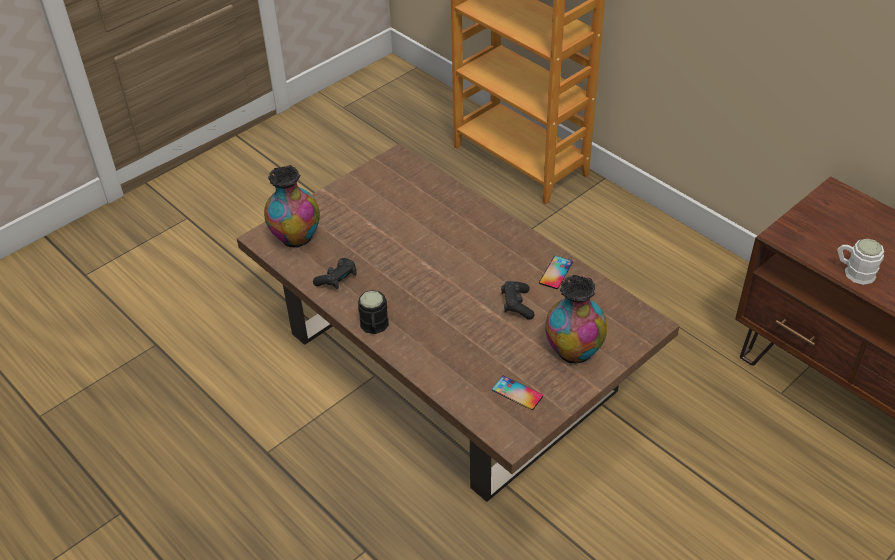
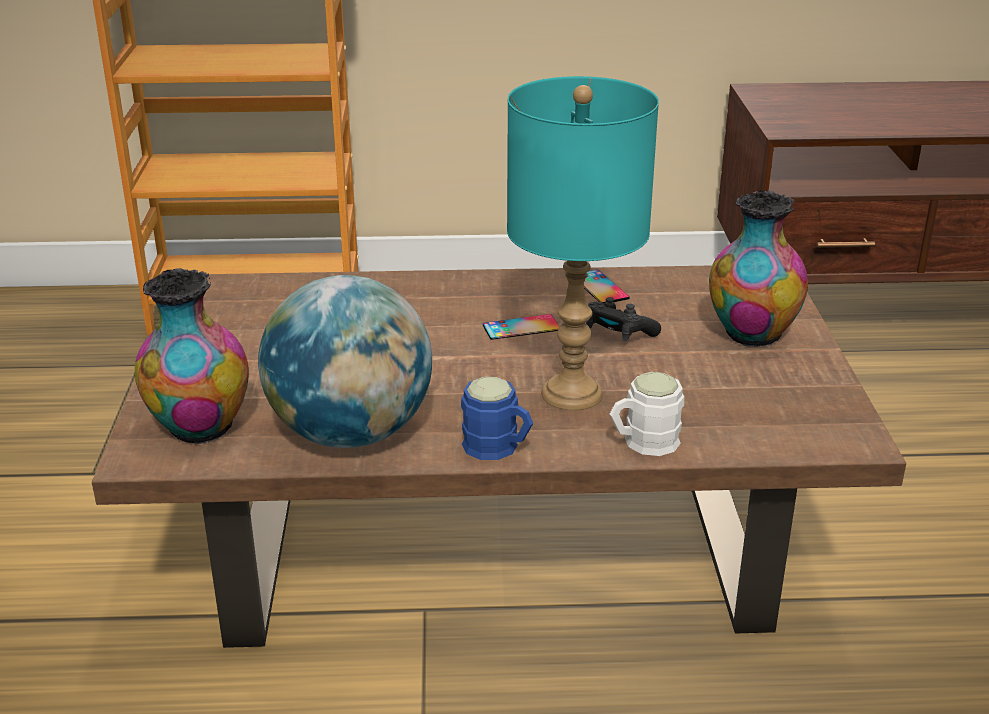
camera: 50 degrees left, 15 degrees down
(337, 279) = (351, 434): black game controller -> globe
(374, 327) = (498, 448): black mug -> blue mug
(442, 322) = (571, 394): none -> turquoise table lamp
(517, 393) = (777, 401): phone -> phone (521, 328)
(854, 272) = (885, 125): white mug -> white mug (642, 443)

